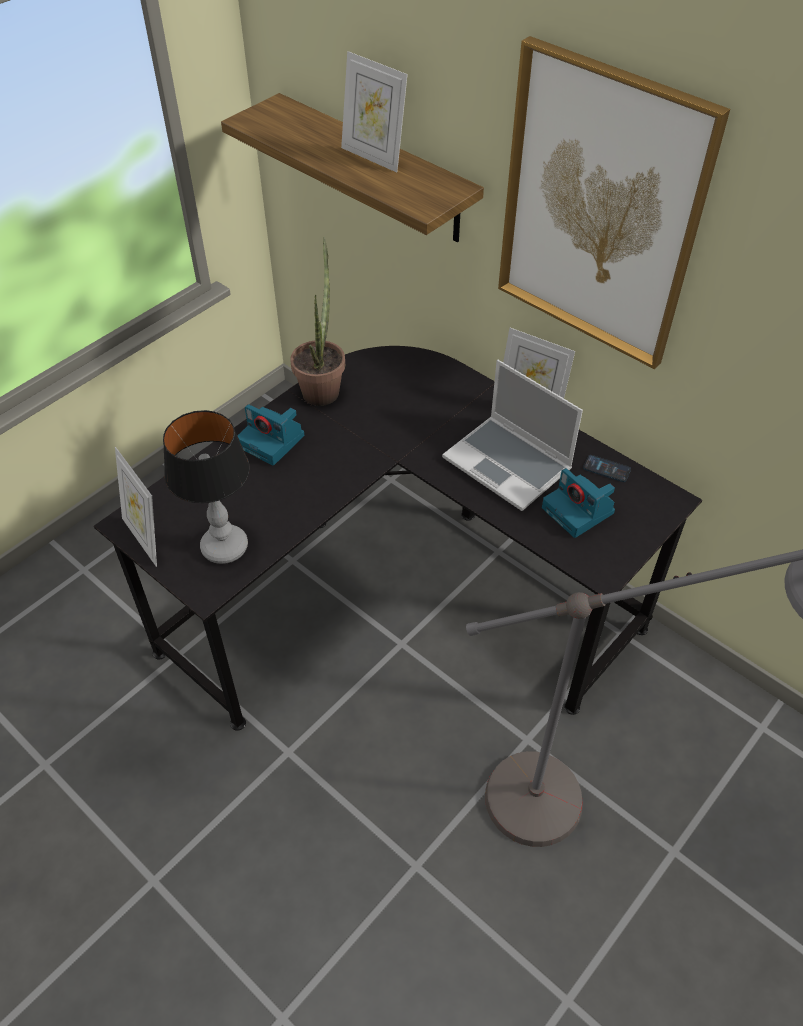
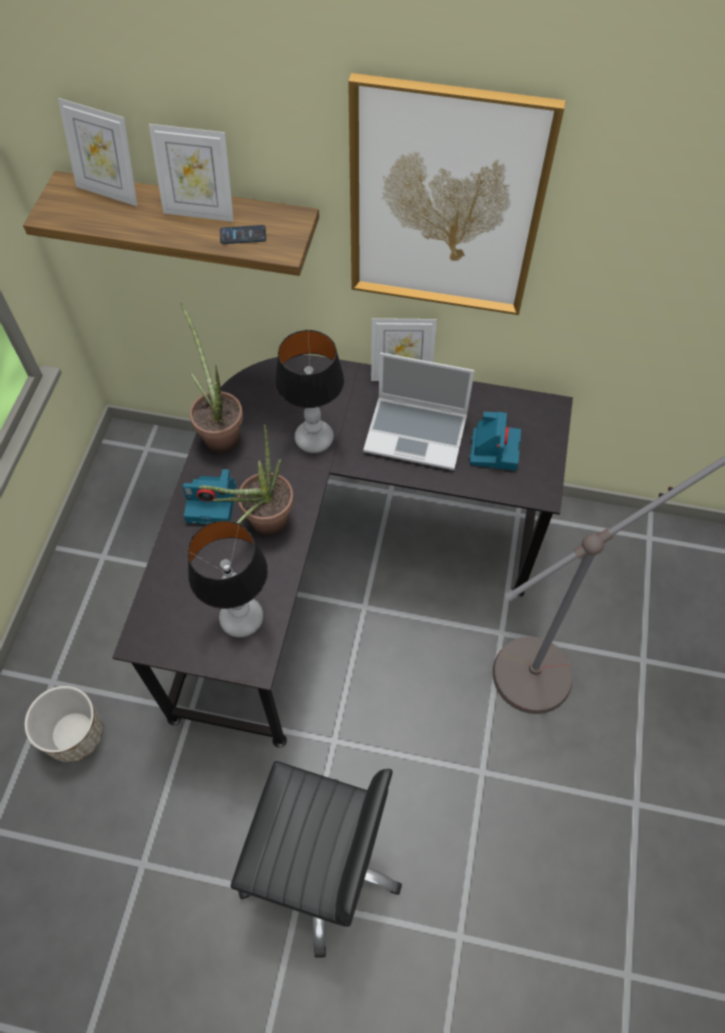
camera: 30 degrees left, 10 degrees up
(70, 622) = (75, 734): none -> planter
(146, 538) = (168, 645): picture frame -> picture frame (110, 191)
(197, 860) = (321, 864): none -> black office chair
(303, 479) = (263, 525): none -> potted plant
(404, 427) = (313, 438): none -> table lamp
(579, 511) = (494, 449): camera -> camera turned 105 degrees counterclockwise
(606, 469) = (491, 403): phone -> phone (243, 235)

